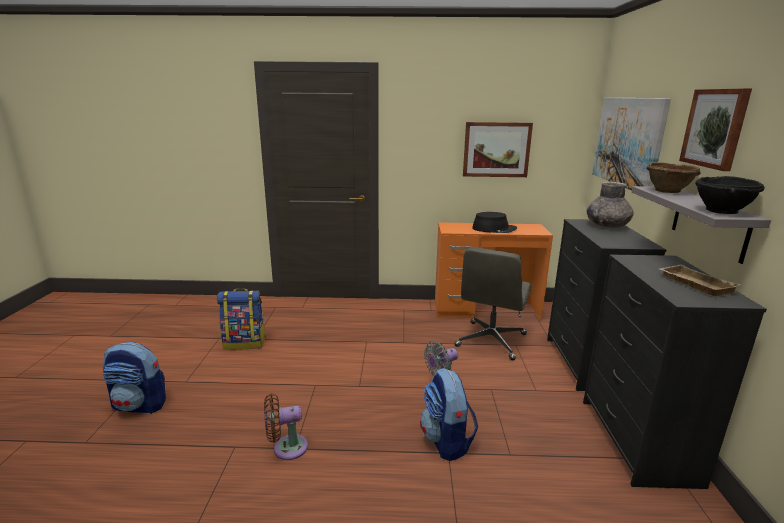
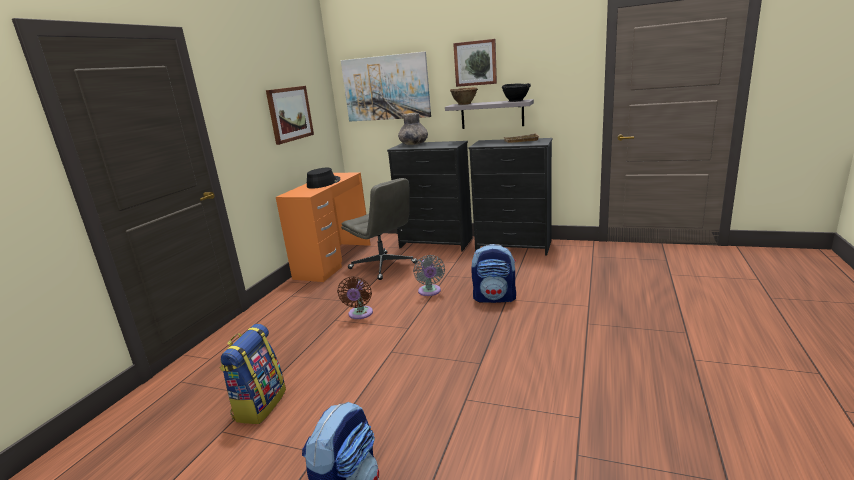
camera: 70 degrees left, 0 degrees up
(286, 448) = (478, 368): brown fan -> brown fan (360, 314)

